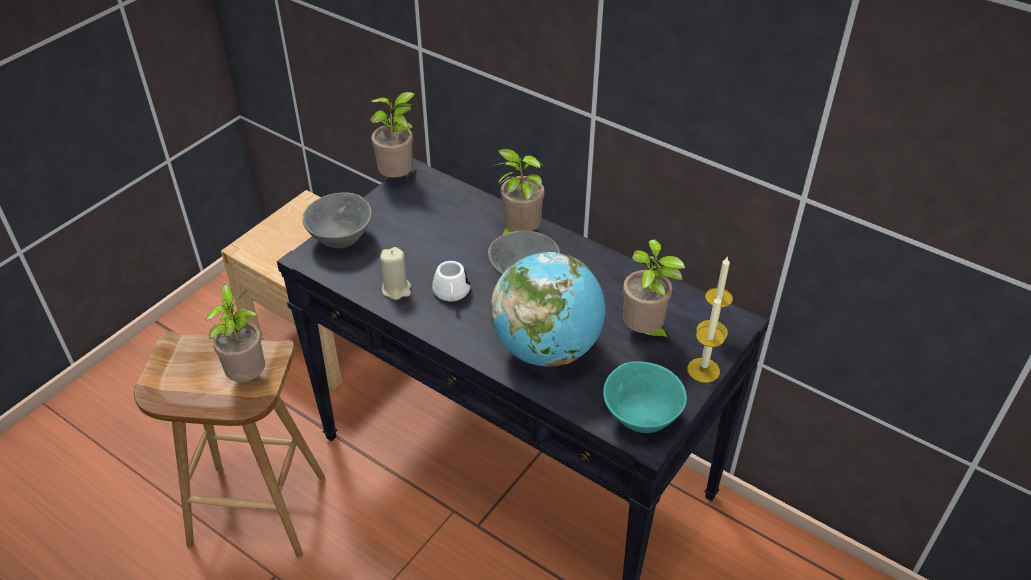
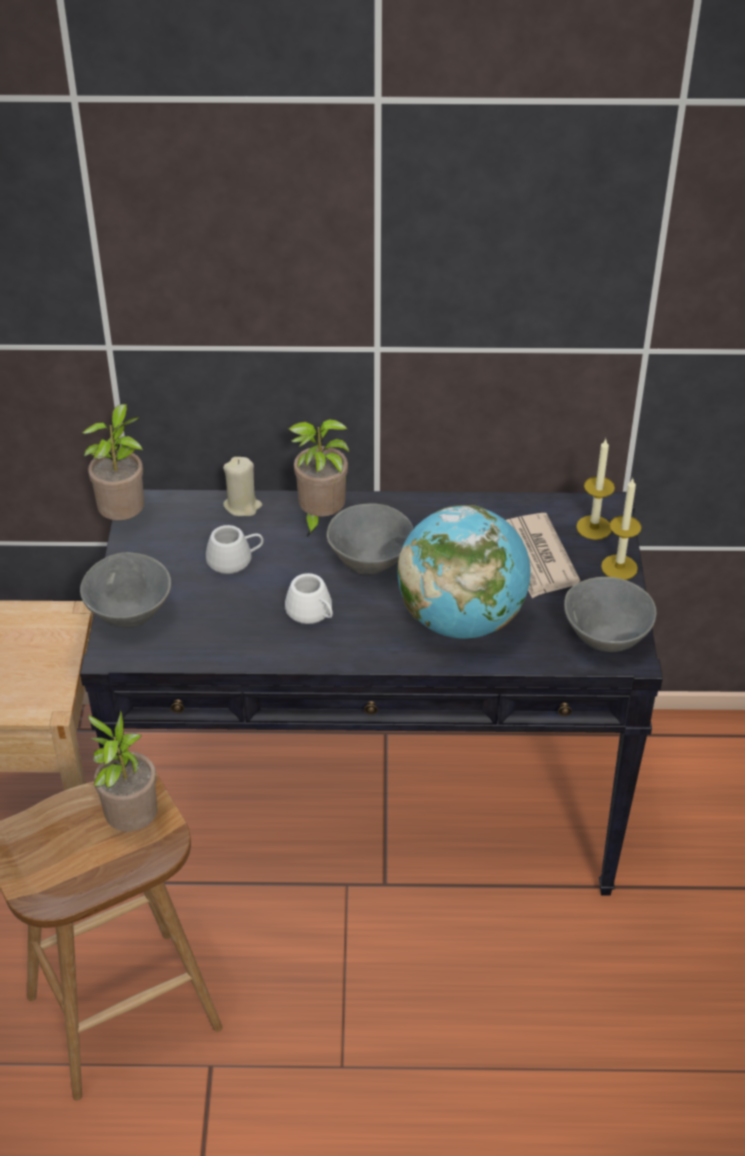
camera: 35 degrees left, 0 degrees up
(396, 289) = (249, 637): beige candle -> beige candle (242, 506)
(438, 235) = (235, 559): none -> white mug
(639, 418) = (605, 640): turquoise bowl -> grey bowl
(644, 332) = (536, 558): potted plant -> newspaper

